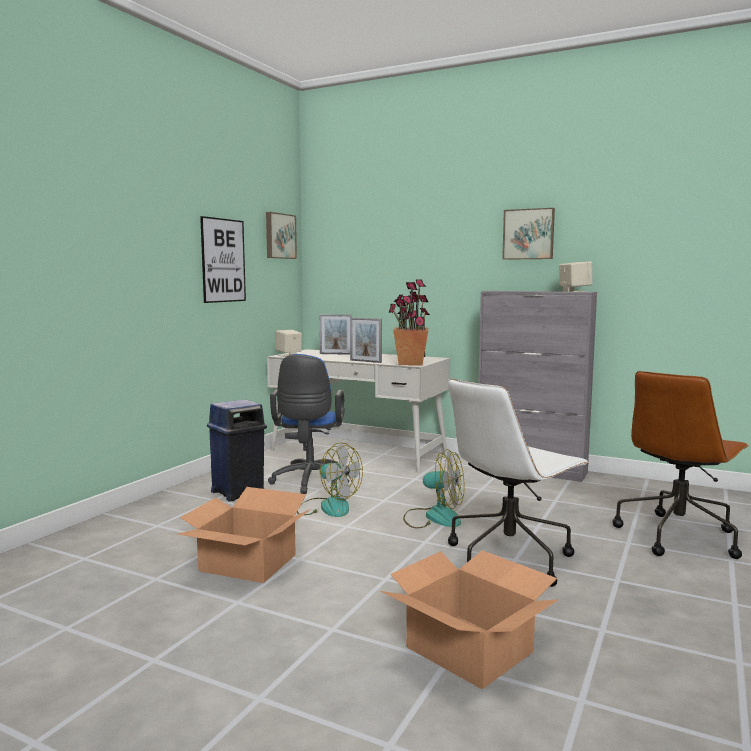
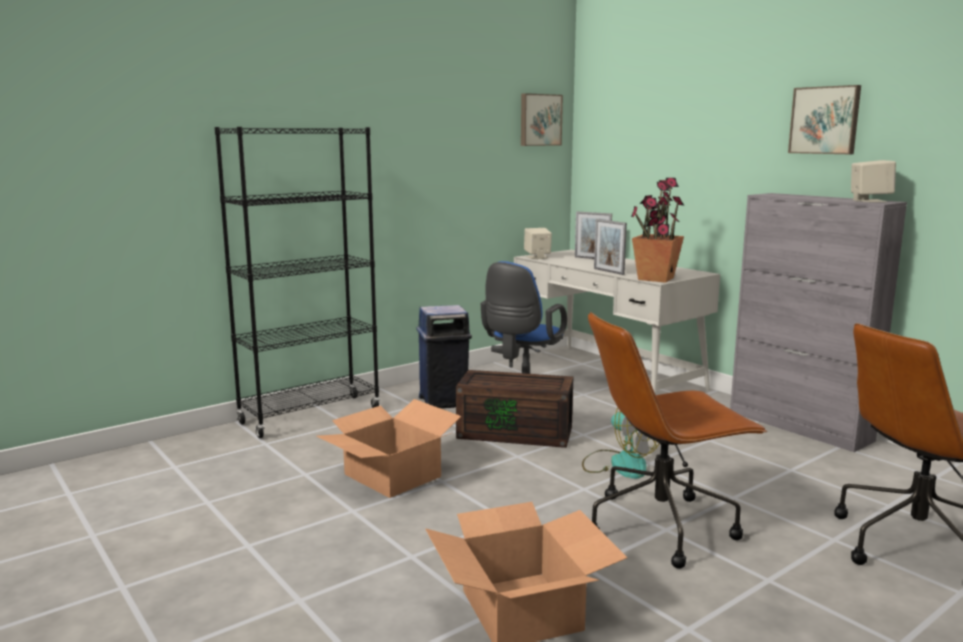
camera: 25 degrees right, 5 degrees up
(112, 525) = (310, 416): none -> black bookcase
(223, 260) = (461, 151): picture -> none
(328, 507) = (517, 432): fan -> brown storage box
(509, 558) = (662, 526): white office chair -> brown office chair

